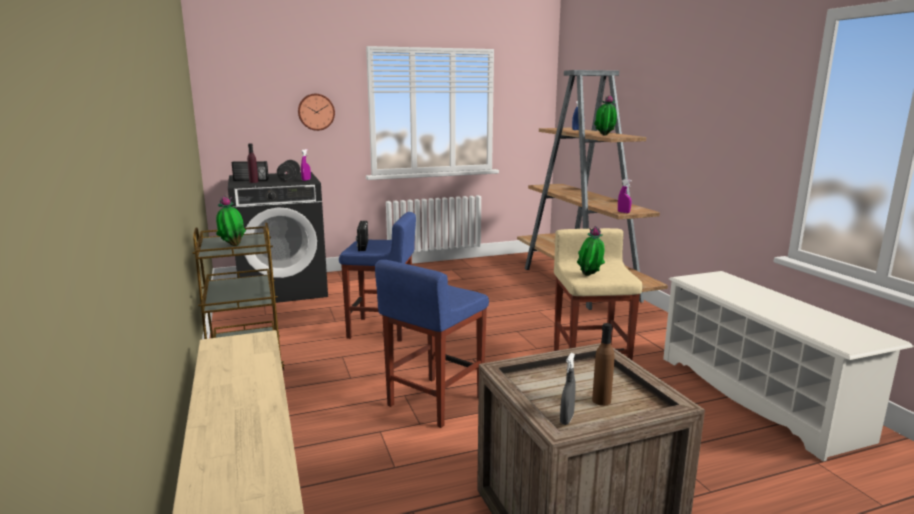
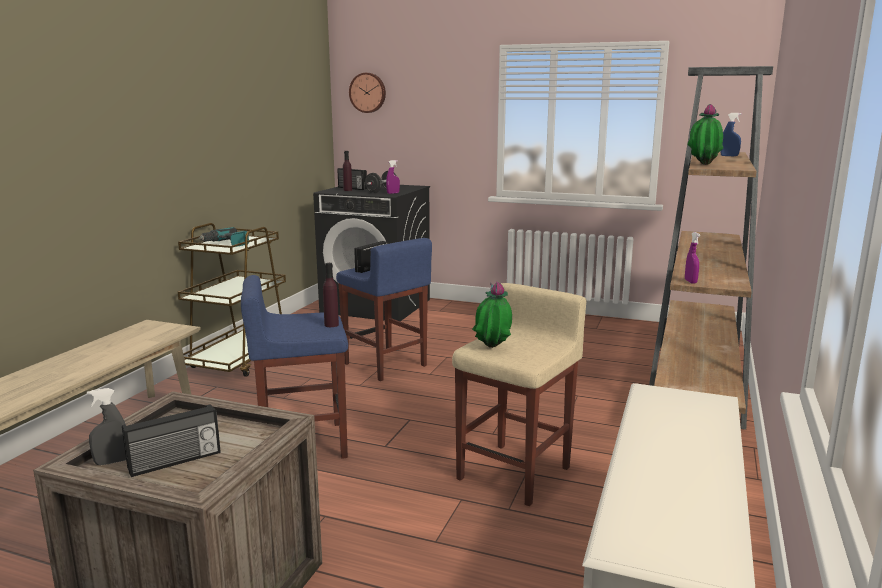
camera: 40 degrees right, 0 degrees up
(232, 245) = (226, 244): potted plant -> power drill
(316, 112) = (441, 120): wall clock -> wall clock (368, 92)
(457, 289) = (331, 325): none -> purple bottle
(601, 400) = (175, 462): brown bottle -> radio

